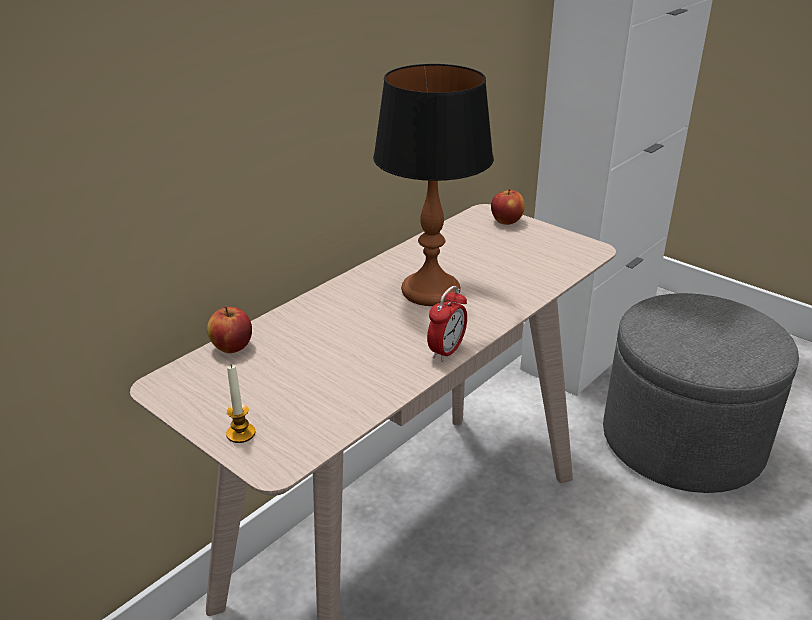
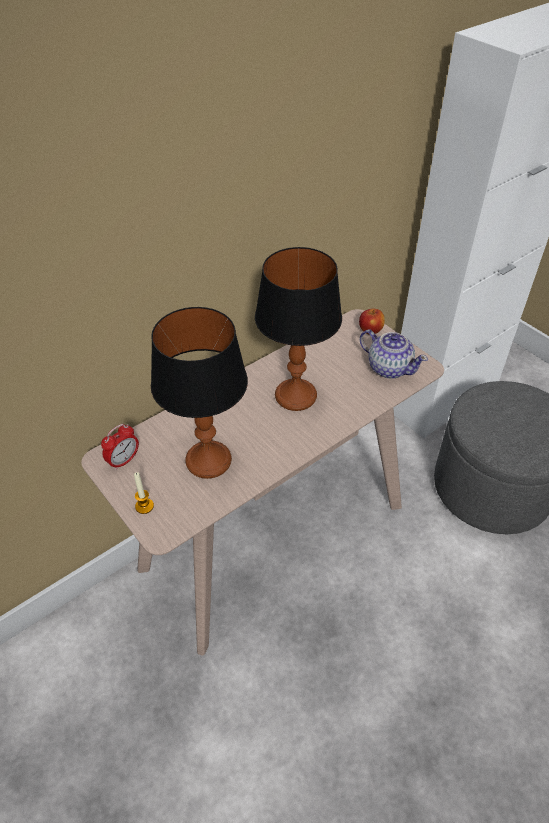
camera: 10 degrees right, 15 degrees up
(232, 347) = (151, 431): apple -> none
(325, 371) = (208, 461): none -> table lamp
(446, 351) = (292, 454): alarm clock -> alarm clock (123, 461)
(545, 253) = (389, 368): none -> teapot

